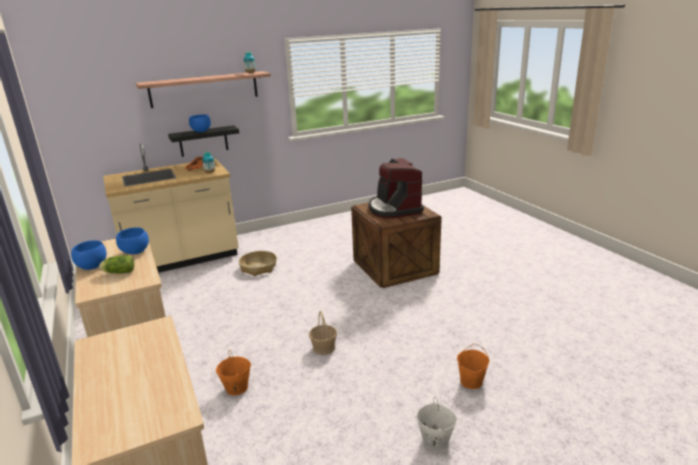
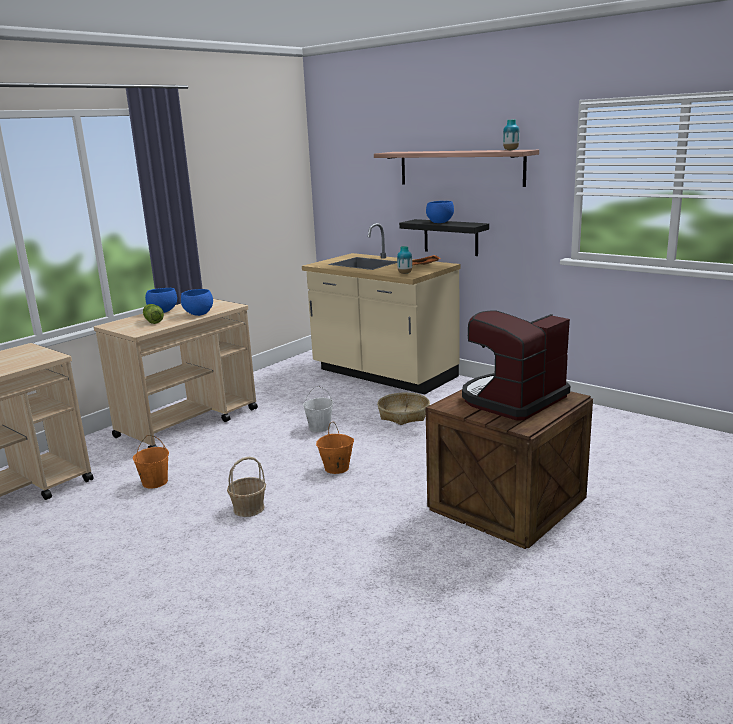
camera: 65 degrees right, 5 degrees down
(435, 440) = (78, 641): white bucket -> white bucket (319, 427)
(471, 382) = (214, 650): orange bucket -> orange bucket (336, 468)

